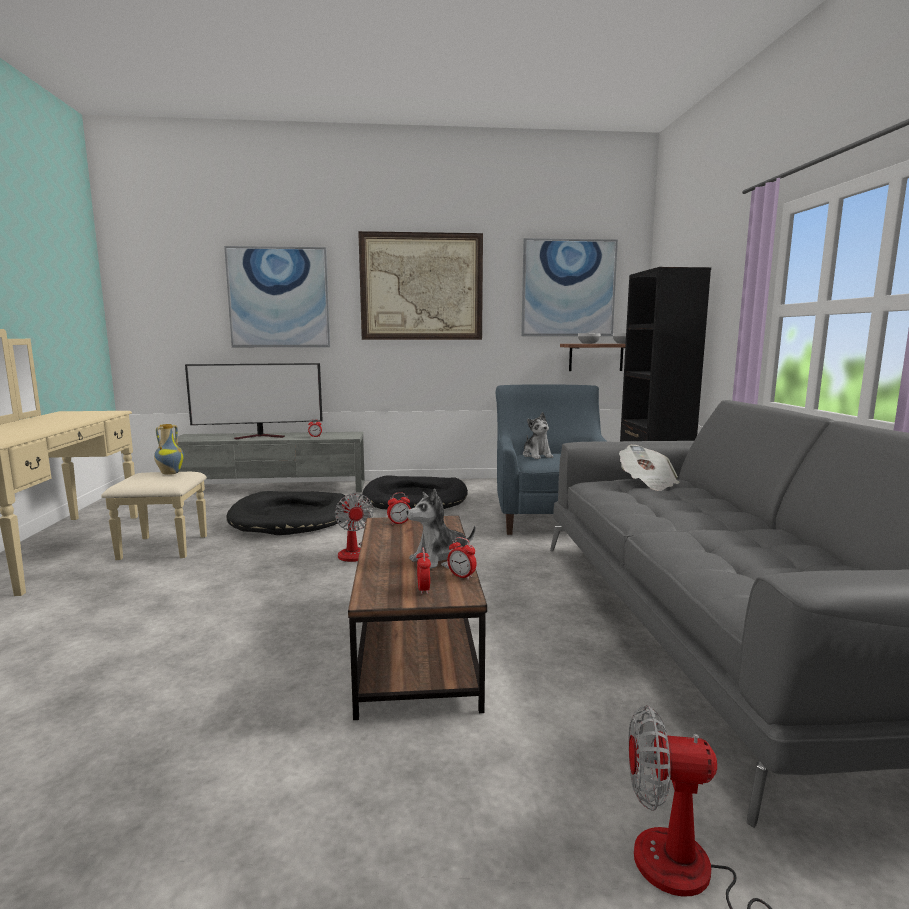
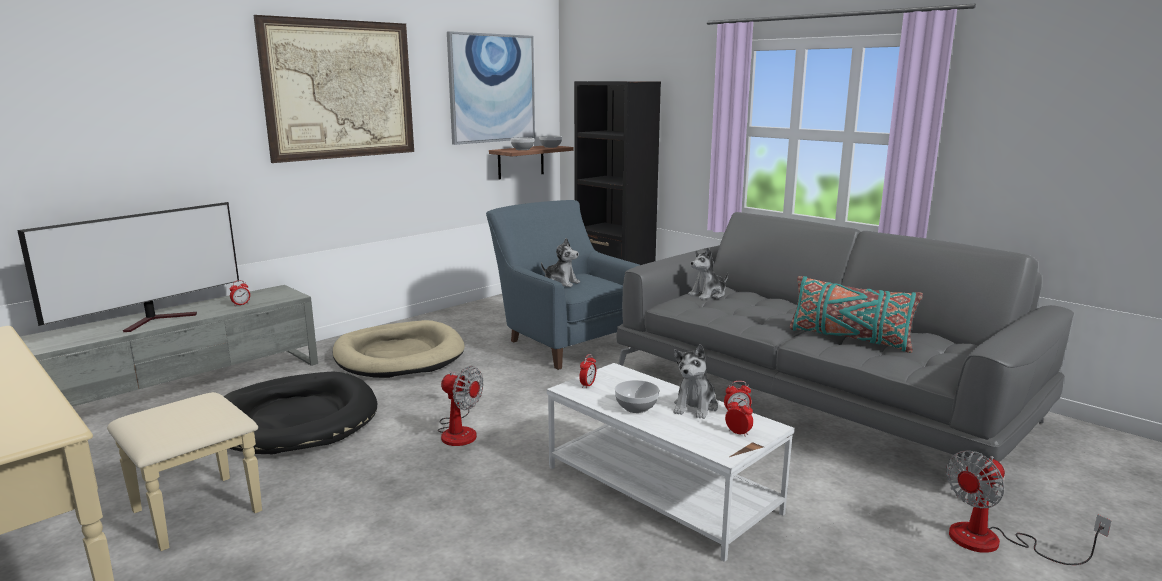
camera: 40 degrees left, 5 degrees up
(170, 473) = (189, 404): vase -> none
(279, 298) = (142, 110): picture -> none
(394, 546) = (636, 407): none -> bowl
(415, 499) = (399, 355): black dog bed -> beige dog bed
(417, 643) = (662, 489): brown coffee table -> white coffee table
(647, 483) = (708, 294): newspaper -> plush toy
(721, 547) = (849, 338): none -> turquoise pillow

